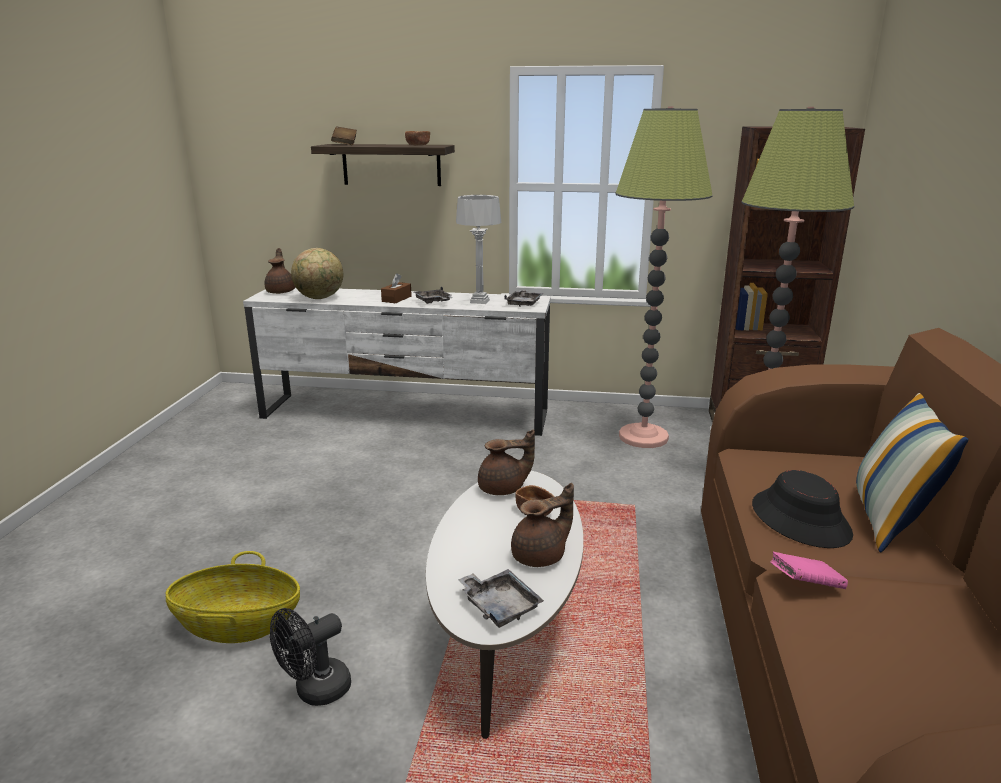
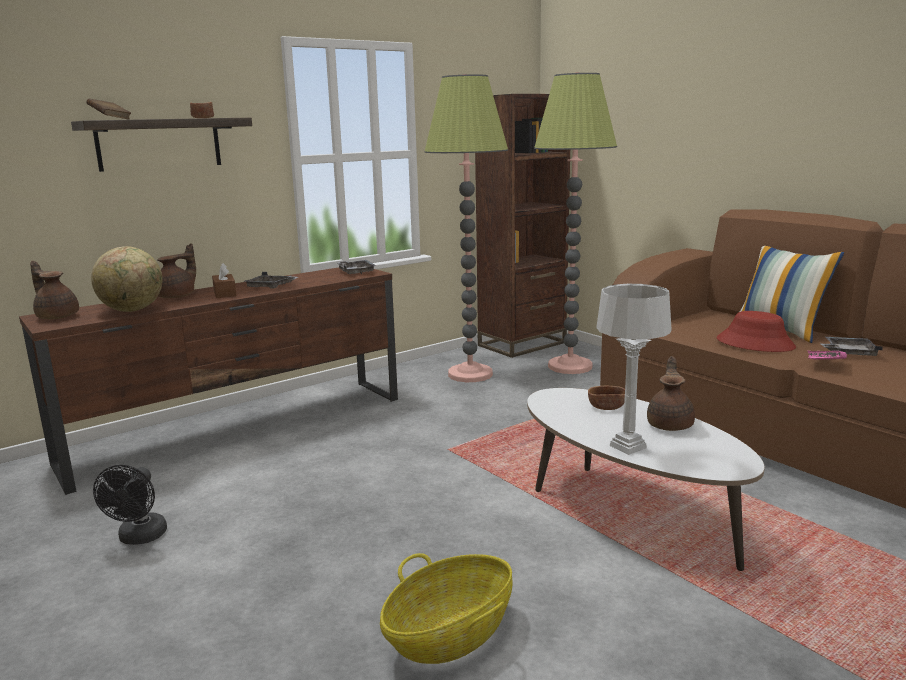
camera: 45 degrees left, 5 degrees down
(315, 691) = (606, 625): black fan -> black fan (140, 538)
(406, 414) = (242, 429): white tv stand -> brown tv stand
(479, 301) = (312, 278): grey table lamp -> grey table lamp (627, 447)
(499, 605) = (717, 455): grey tray -> grey tray (848, 353)
(503, 489) = (556, 404): brown teapot -> brown teapot (178, 296)
(800, 519) = (755, 343): black hat -> red hat

